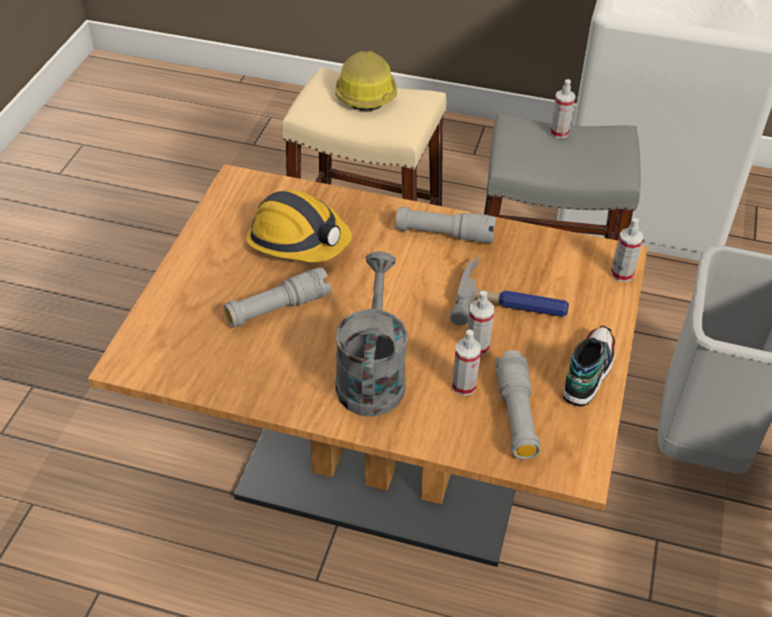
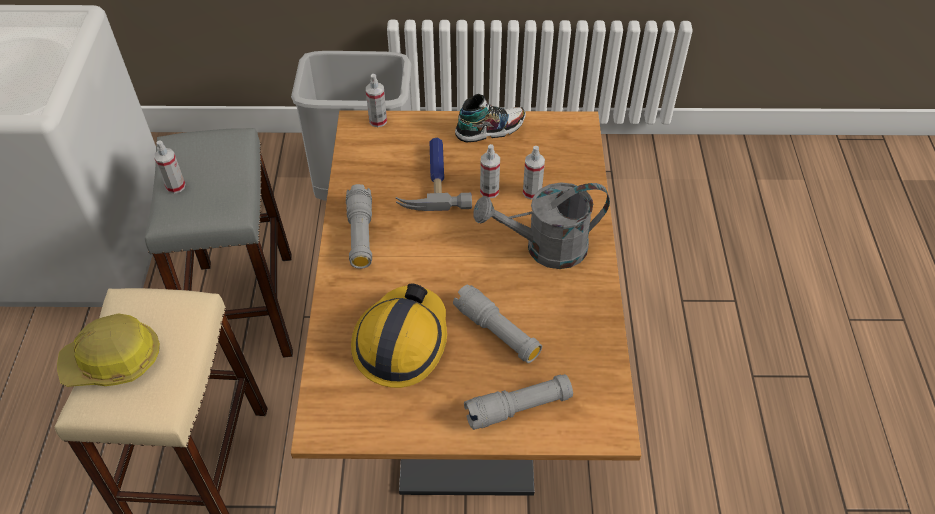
camera: 105 degrees left, 5 degrees up
(516, 414) = (546, 160): grey flashlight -> grey flashlight (518, 408)
(587, 372) = (490, 129): shoe -> shoe turned 150 degrees clockwise

